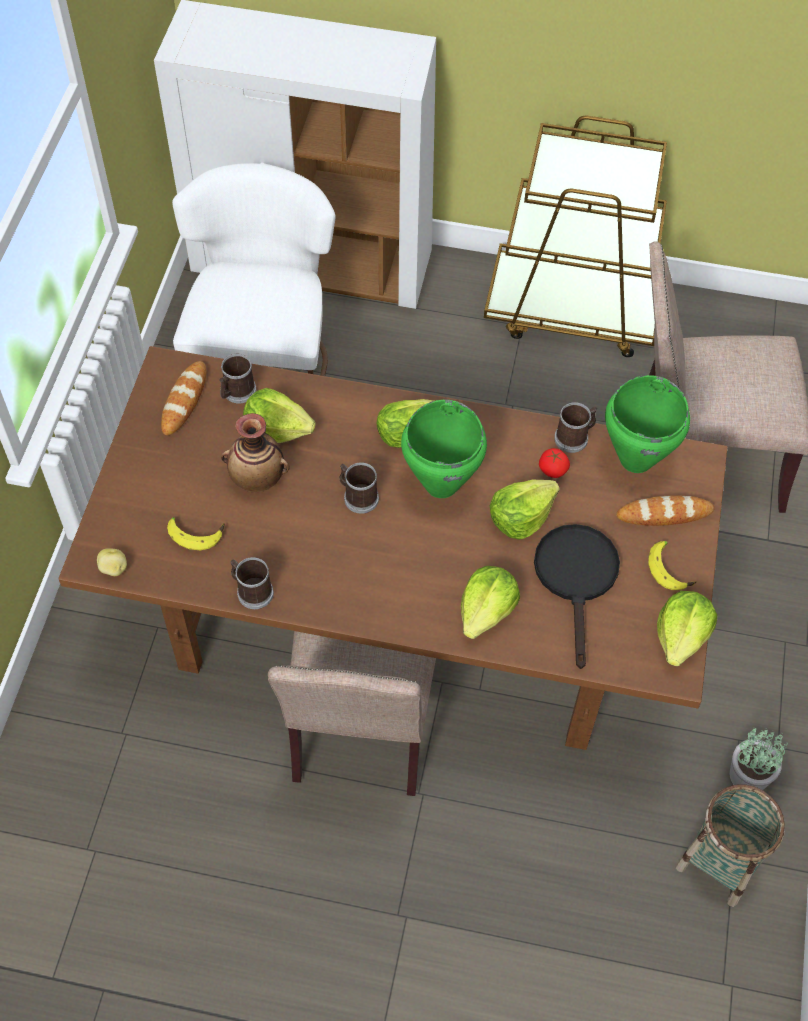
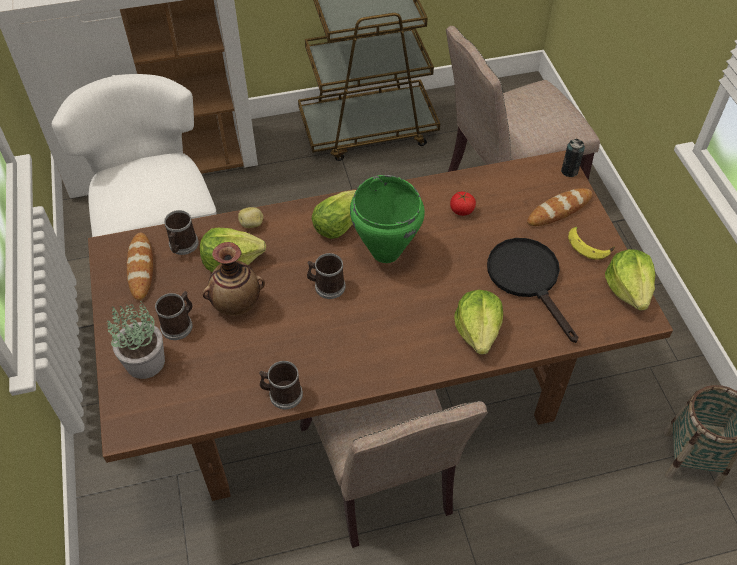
camera: 25 degrees left, 5 degrees down
(114, 569) = (150, 426): potato -> potato (252, 224)
(196, 532) = (208, 367): banana -> none
(520, 517) = (459, 252): lettuce -> none
(574, 437) = (462, 182): mug -> mug (179, 324)
(635, 460) = (515, 181): green cooking pot -> none
(707, 472) = (569, 171): none -> can
(749, 774) = (671, 387): potted plant -> potted plant (145, 361)

